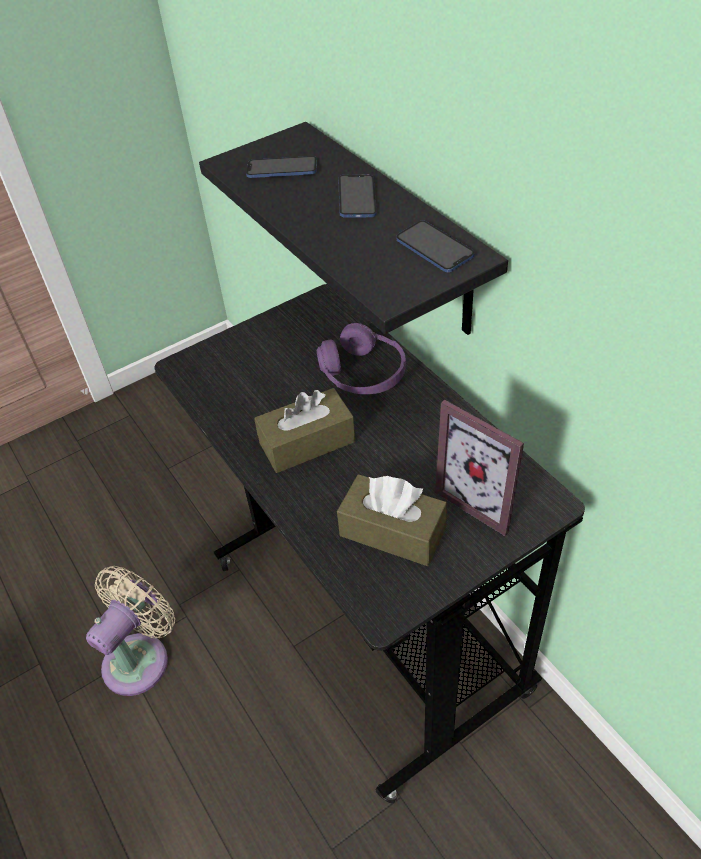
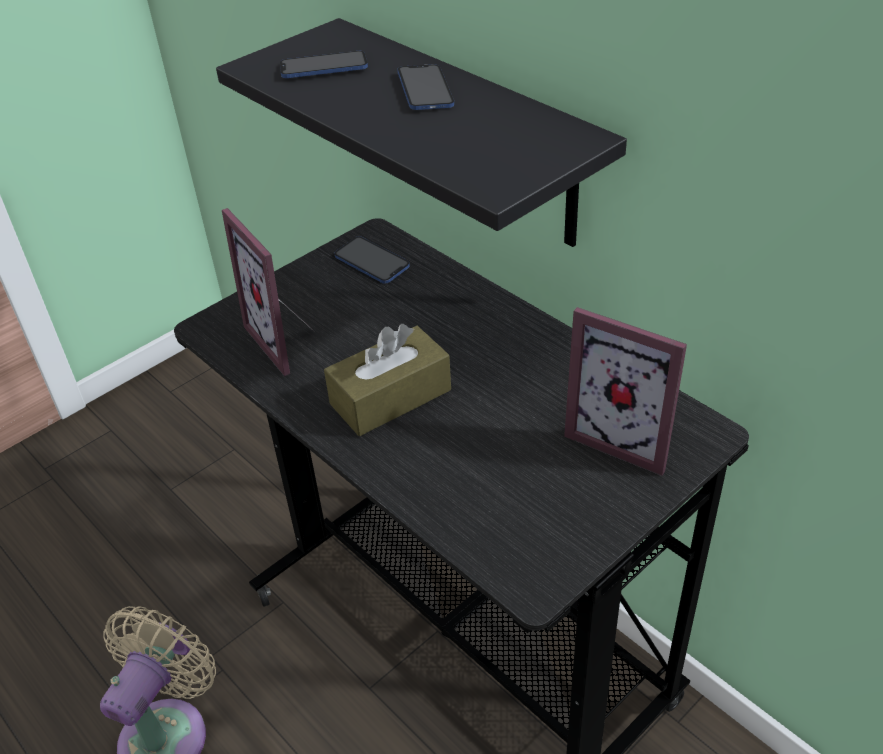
camera: 10 degrees left, 5 degrees down
(238, 385) = (288, 340): none -> picture frame
(363, 373) = (443, 312): purple headphones -> none
(392, 531) = (522, 487): brown tissue box -> none
(434, 248) = (535, 133): phone -> phone (372, 262)

